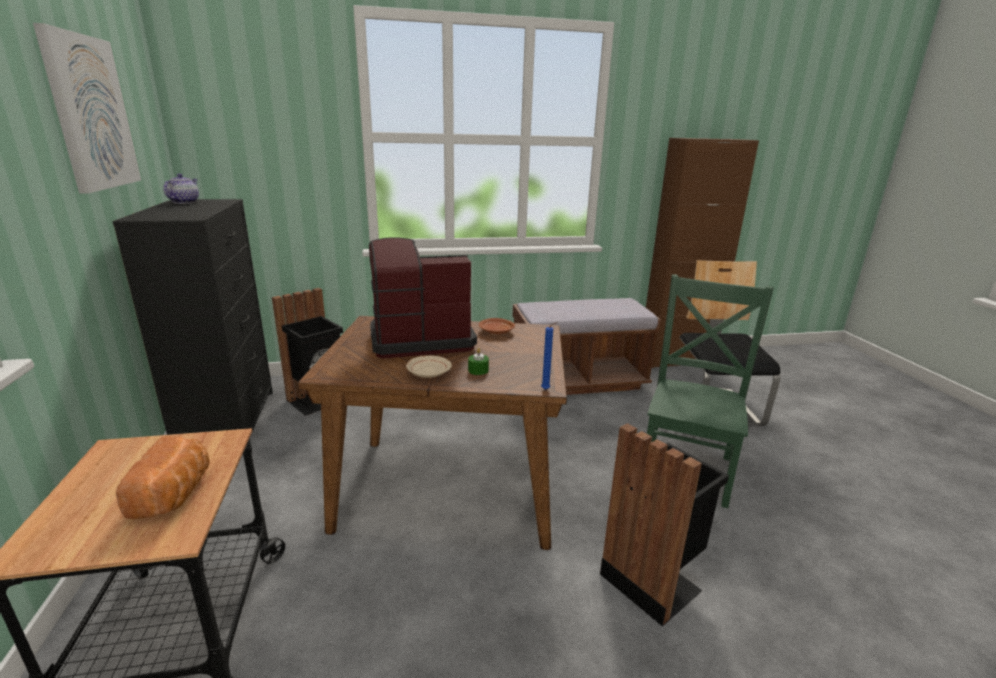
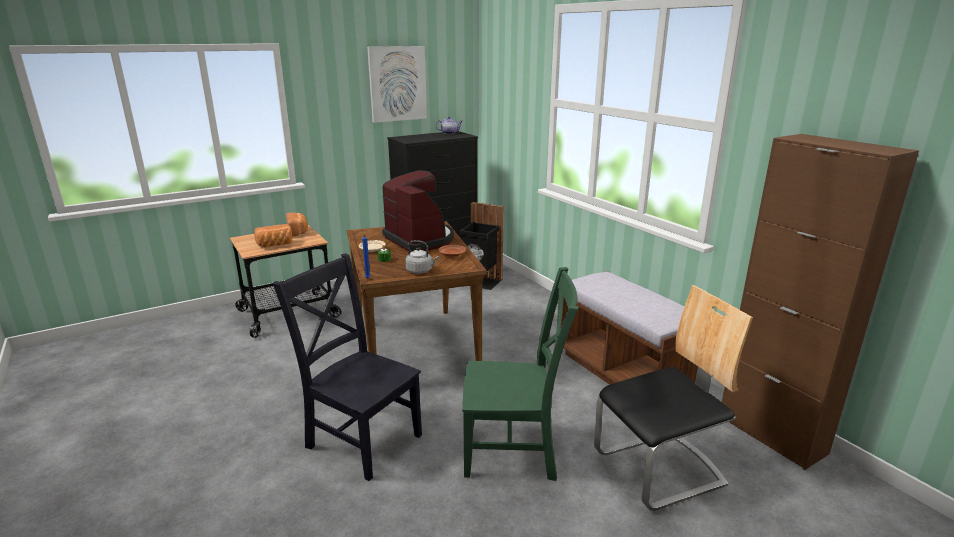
camera: 70 degrees right, 0 degrees up
(129, 456) = (298, 232): none -> bread
(541, 355) = (421, 271): none -> grey kettle
(652, 579) = (361, 438): black trash can -> black chair

